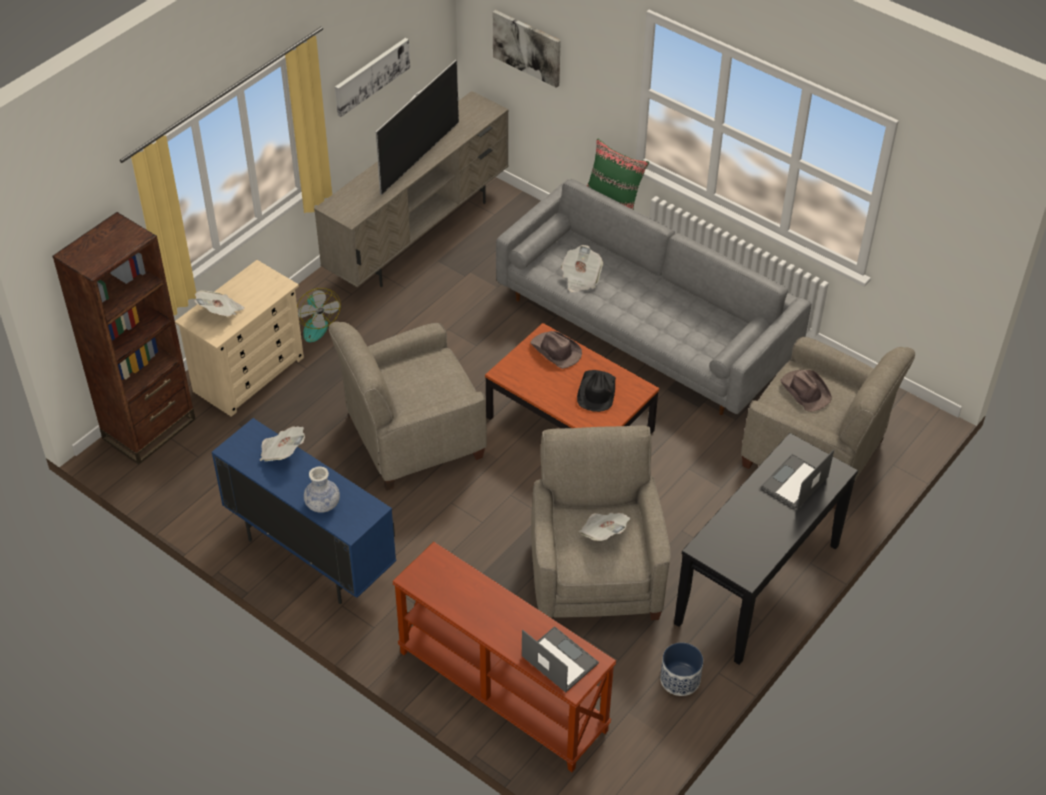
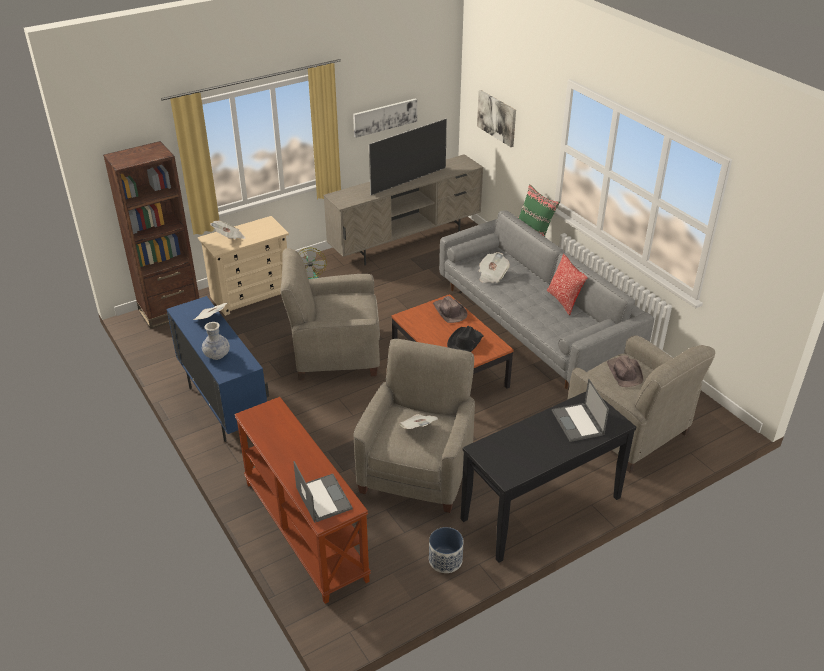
camera: 20 degrees right, 10 degrees down
(686, 297) = (563, 301): none -> pillow
(794, 483) = (578, 423): laptop -> laptop turned 75 degrees counterclockwise

